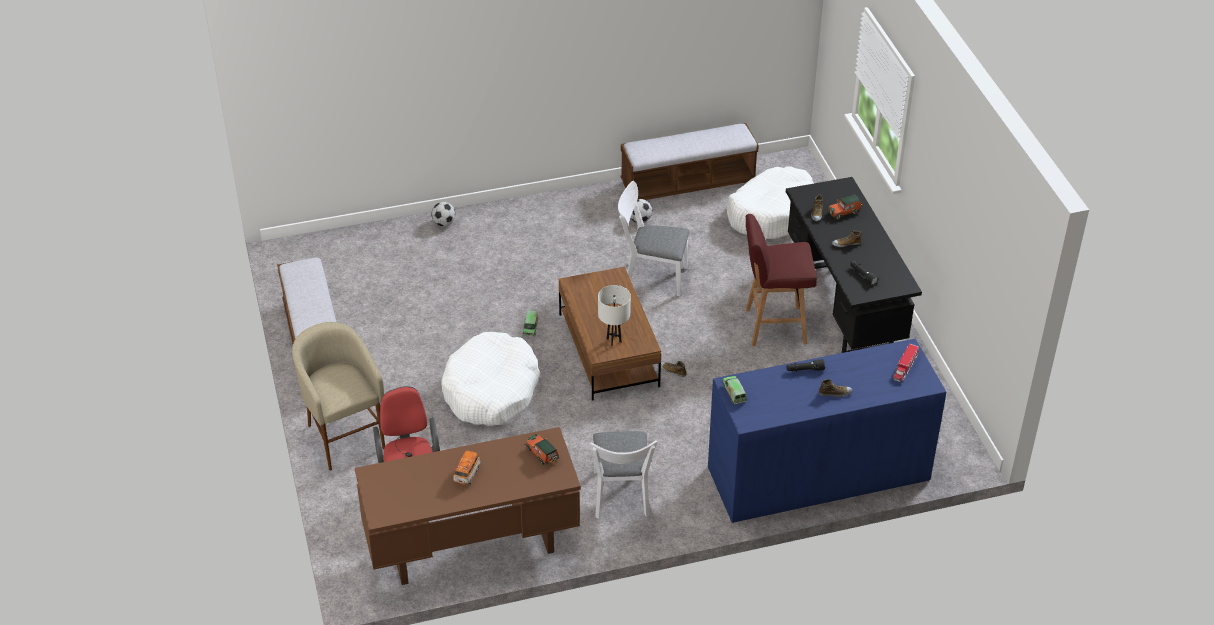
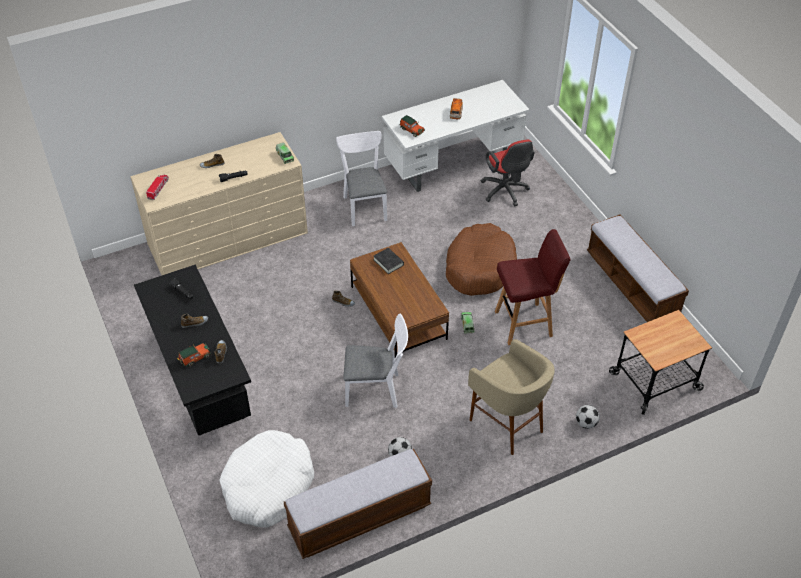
camera: 170 degrees right, 5 degrees up
(344, 437) = (569, 220): beige stool -> beige stool (507, 425)
(352, 248) = (655, 382): none -> cart
(471, 547) = (453, 165): brown desk -> white desk
(491, 390) = (479, 267): white dog bed -> brown dog bed
(614, 340) = (388, 262): white table lamp -> black book
(773, 326) = (263, 354): red stool -> red stool (525, 323)
(818, 473) = (228, 238): blue dresser -> beige dresser

